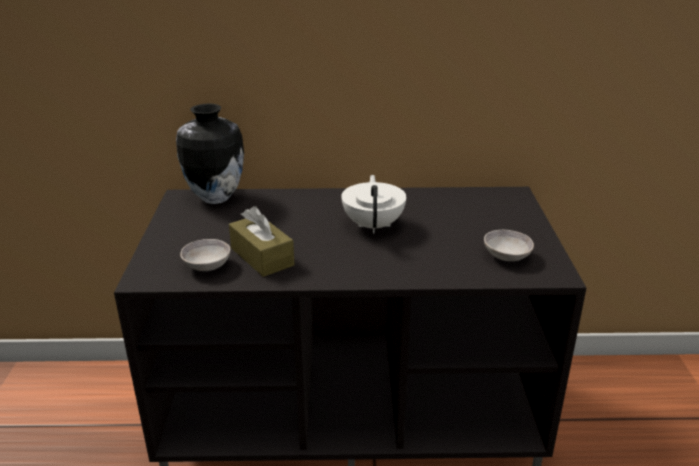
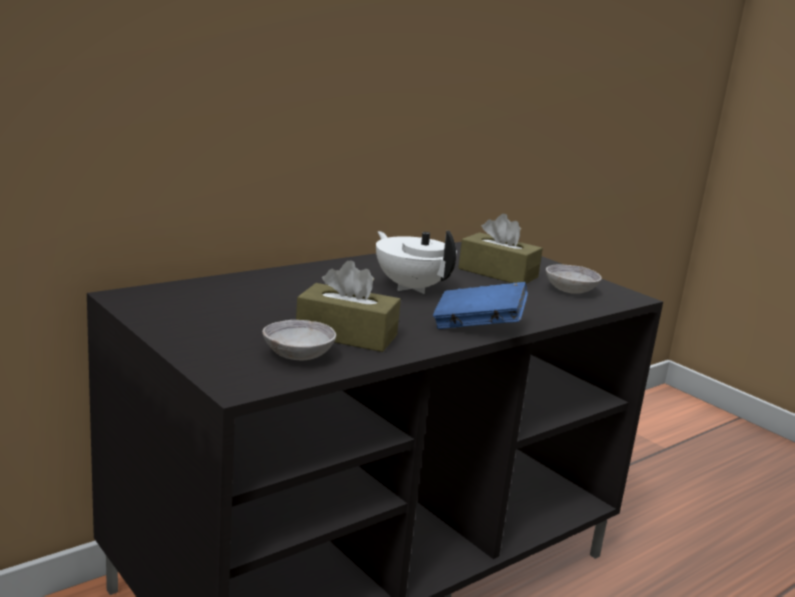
camera: 40 degrees left, 10 degrees down
(214, 198) = (177, 291): vase -> none
(365, 273) = (478, 327): none -> blue book
(469, 225) = (498, 273): none -> brown tissue box

